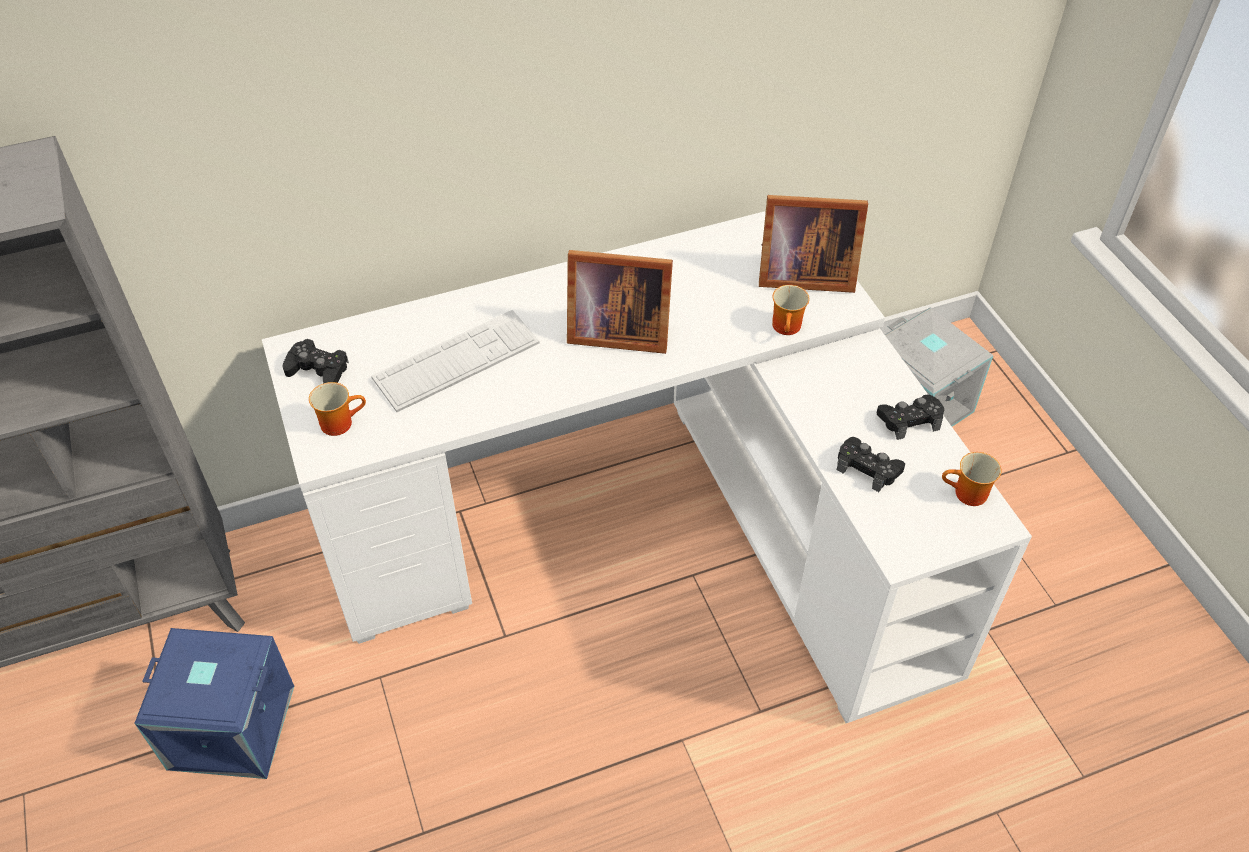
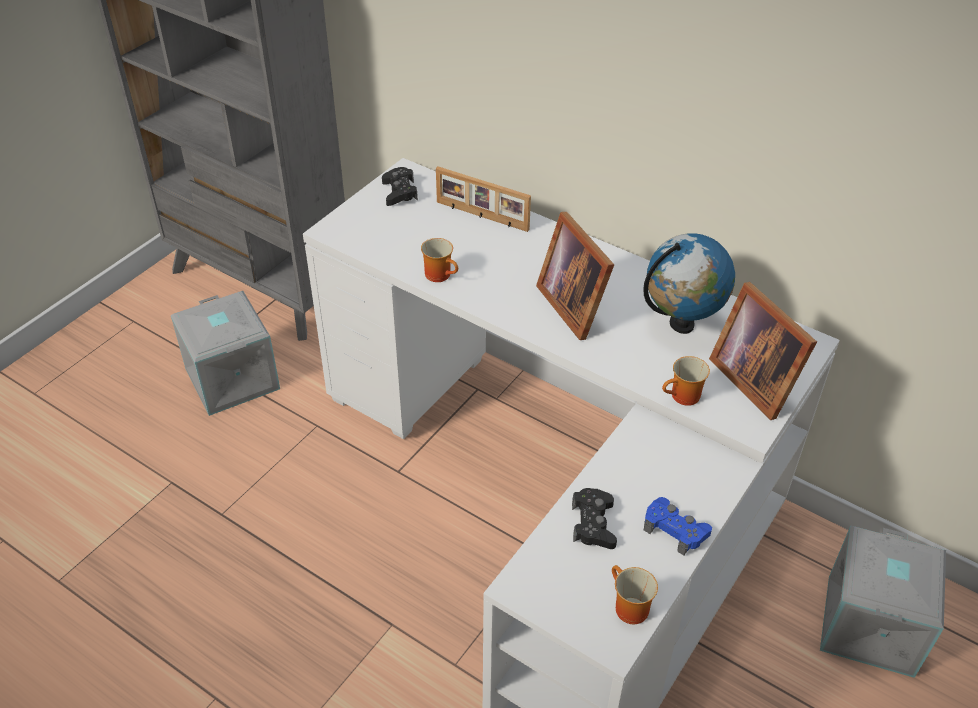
camera: 55 degrees right, 5 degrees down
(230, 729) = (230, 378): blue storage box -> grey storage box
(340, 421) = (366, 223): mug -> mug (441, 274)
(425, 328) = (481, 216): none -> picture frame
(456, 361) = (467, 244): keyboard -> none
(702, 279) = (681, 324): none -> globe
(909, 420) = (675, 530): black game controller -> blue game controller

